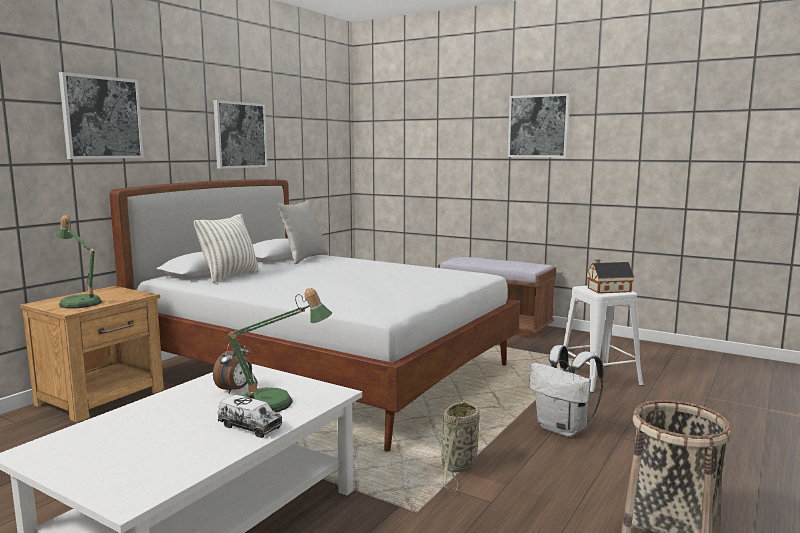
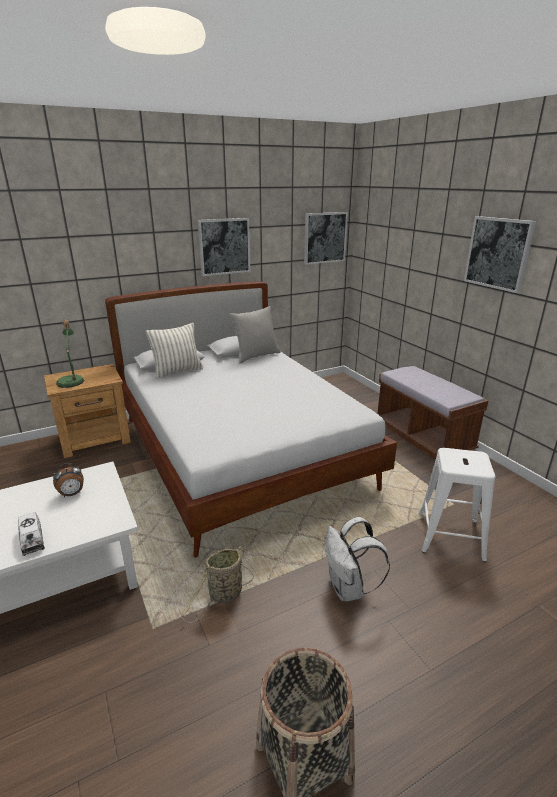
camera: 30 degrees right, 15 degrees up
(102, 117) = (97, 244): picture -> picture (325, 238)
(275, 404) = (73, 520): table lamp -> none
(607, 290) = (467, 463): toy house -> none

